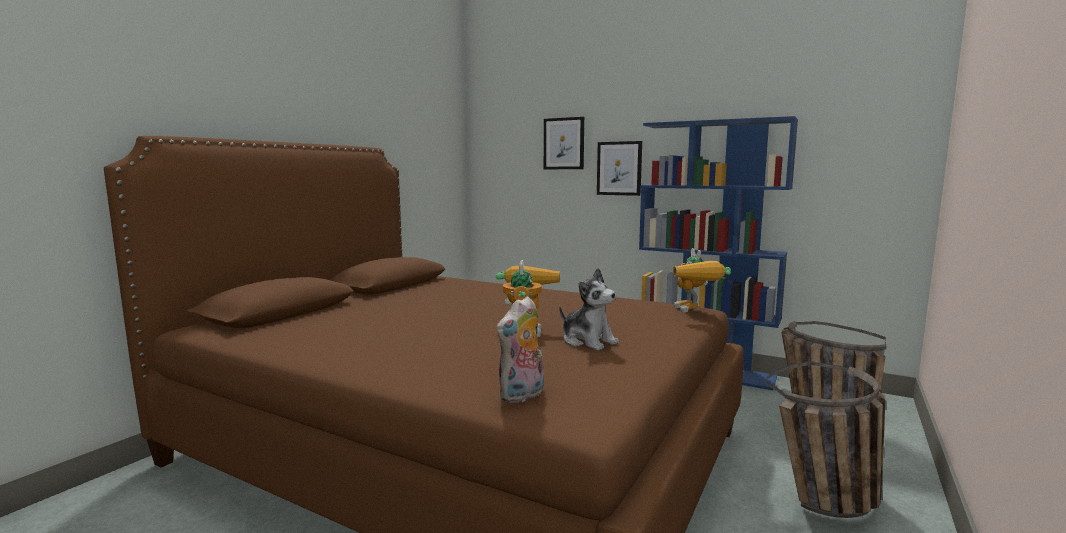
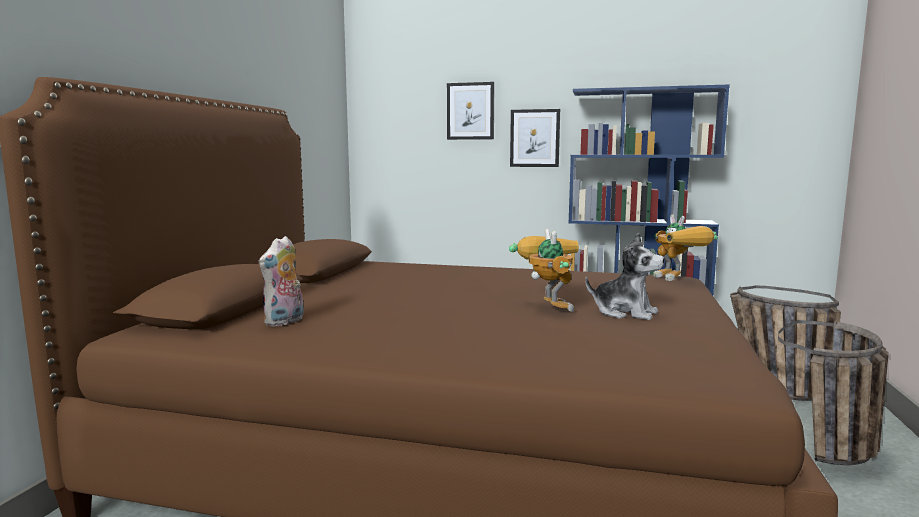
camera: 15 degrees left, 0 degrees up
(522, 396) = (647, 368): plush toy -> plush toy (285, 322)

